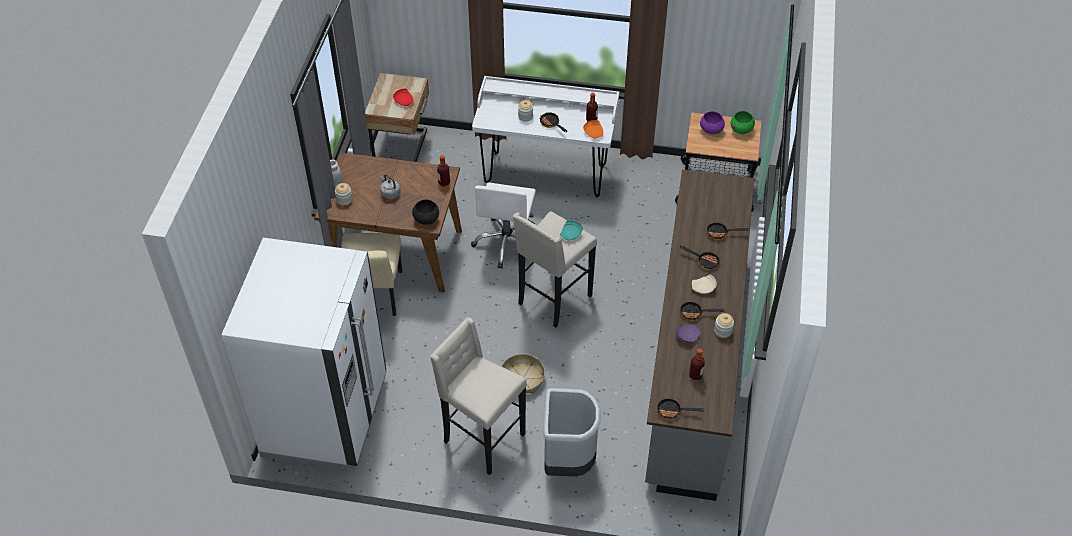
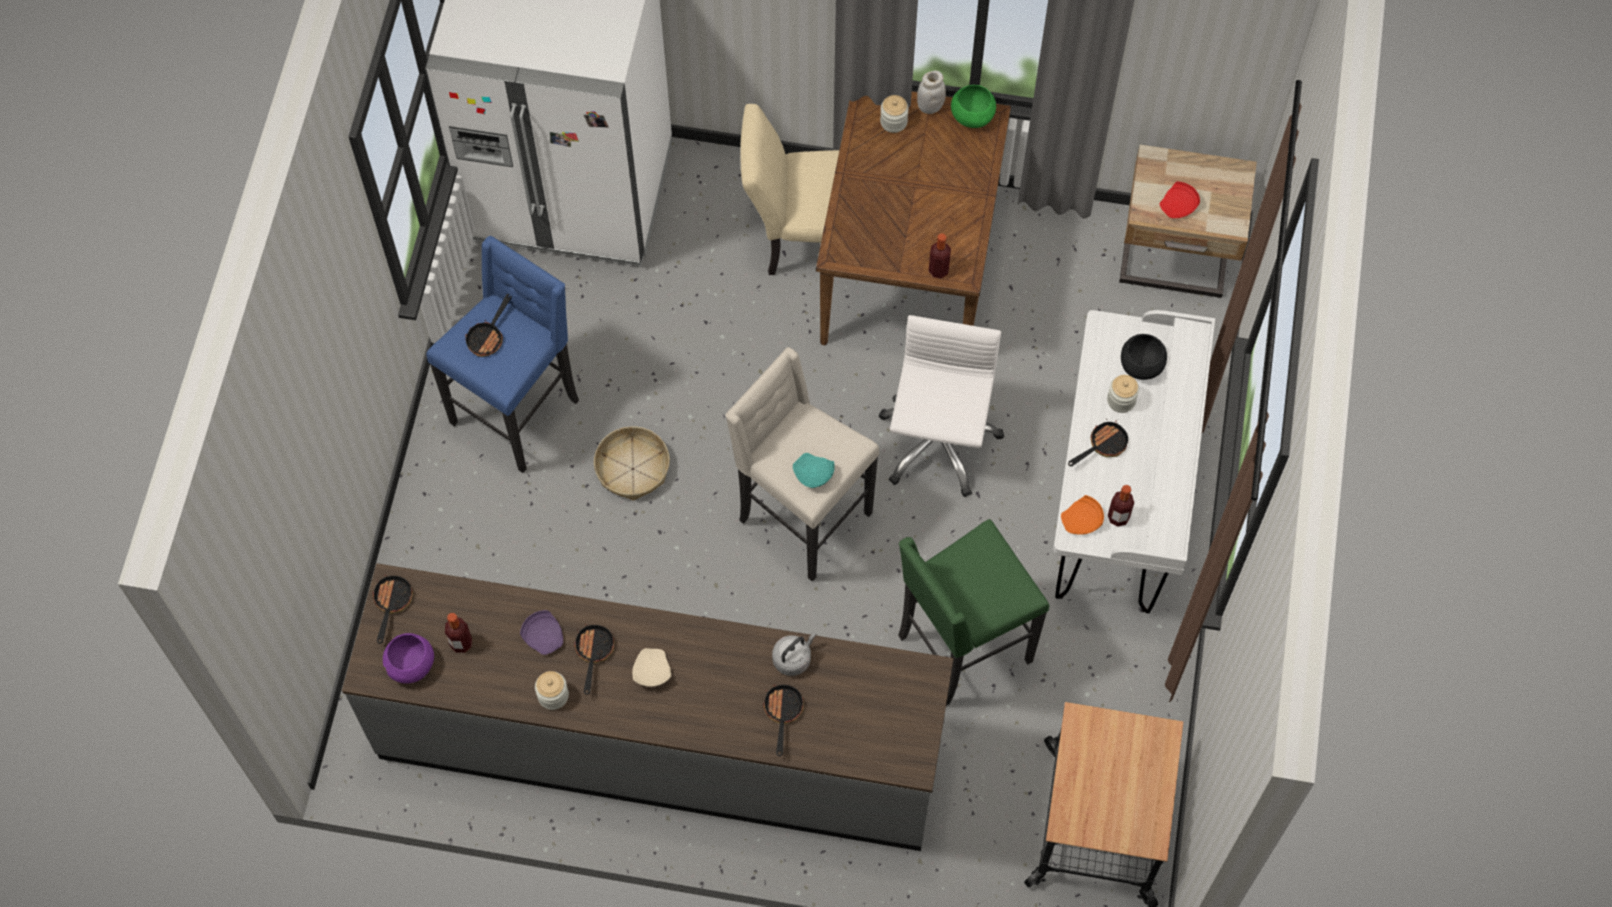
camera: 90 degrees right, 15 degrees up
(390, 193) = (910, 188): grey kettle -> grey kettle (793, 658)
(426, 219) = (848, 247): black bowl -> black bowl (1140, 365)
(482, 438) = (518, 411): beige stool -> blue stool
(507, 242) = (937, 442): white office chair -> white office chair turned 90 degrees clockwise
(568, 462) = (467, 536): grey trash can -> none
(627, 235) = (961, 649): none -> green stool
(704, 261) = (714, 678): frying pan -> frying pan (488, 337)
(711, 130) = (1131, 756): purple bowl -> purple bowl (411, 665)
(741, 130) = (1135, 817): green bowl -> green bowl (972, 117)

